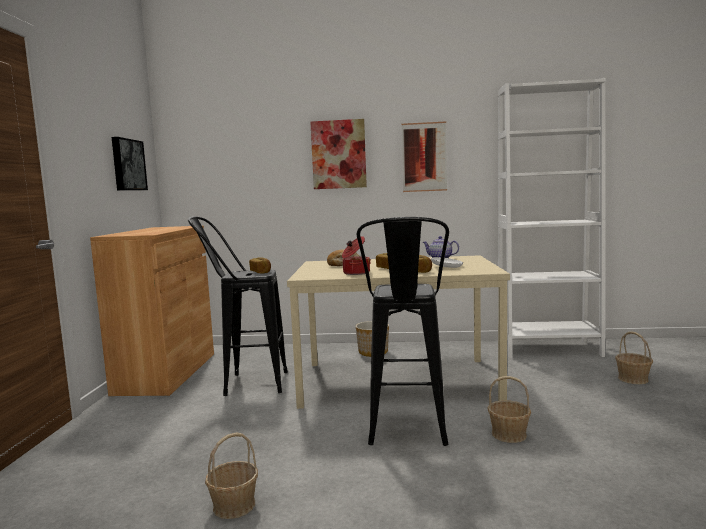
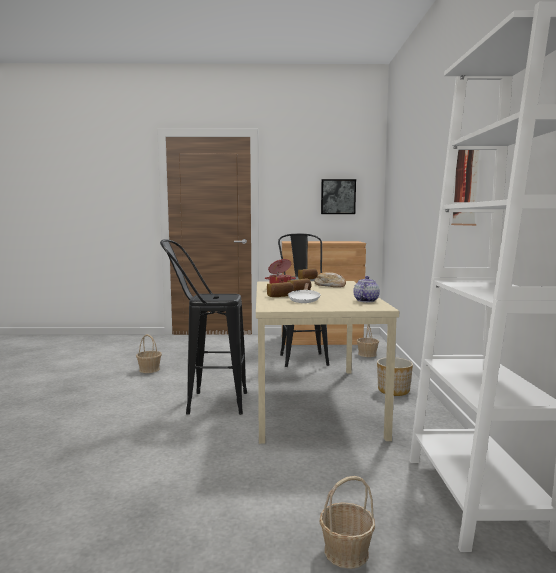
camera: 85 degrees right, 0 degrees up
(338, 154) = (429, 181): picture -> none
(509, 434) = (196, 438): basket -> basket (367, 354)

